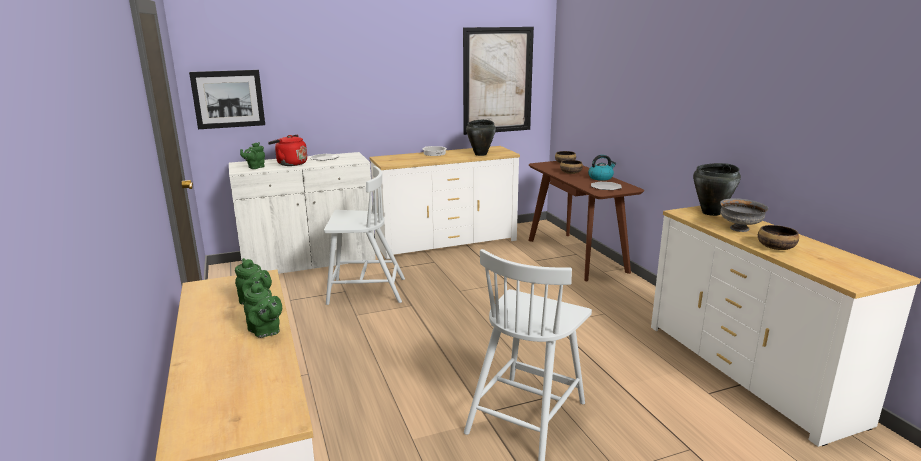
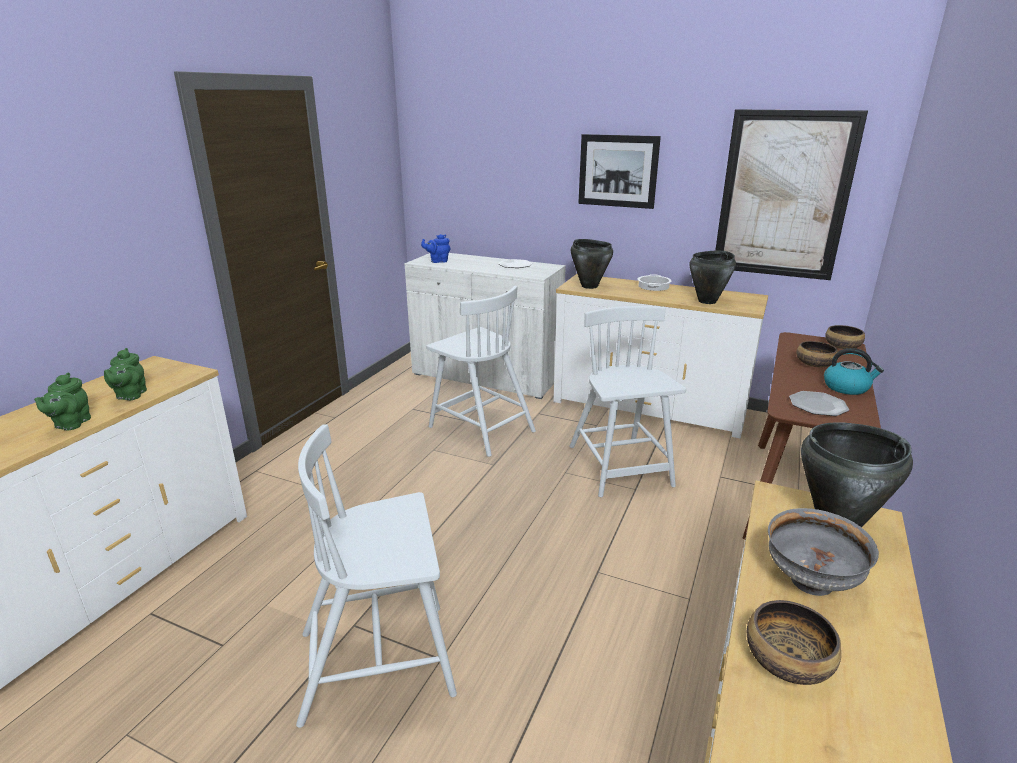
camera: 45 degrees right, 5 degrees up
(228, 99) = (441, 183): picture -> picture (618, 171)
(255, 167) = (438, 261): green teapot -> blue teapot
(290, 164) = (472, 264): red kettle -> none
(397, 161) = (589, 286): none -> black cooking pot
(483, 276) = (620, 467): none -> white chair

